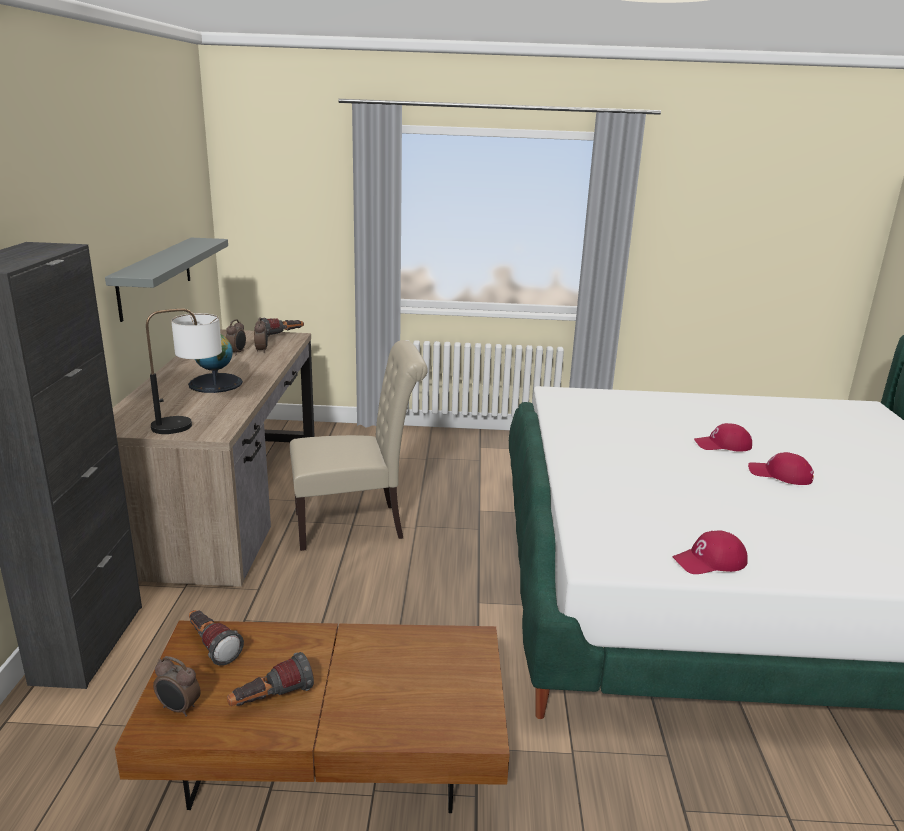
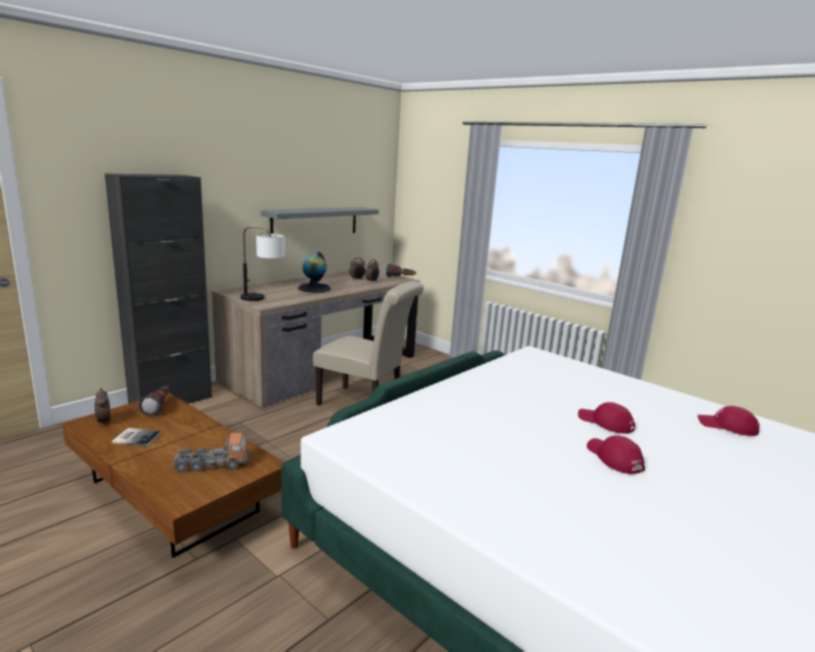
camera: 40 degrees right, 5 degrees down
(271, 699) = (136, 437): flashlight -> book
(425, 673) = (211, 464): none -> toy truck
(710, 561) = (412, 472): red cap -> red cap (727, 426)

